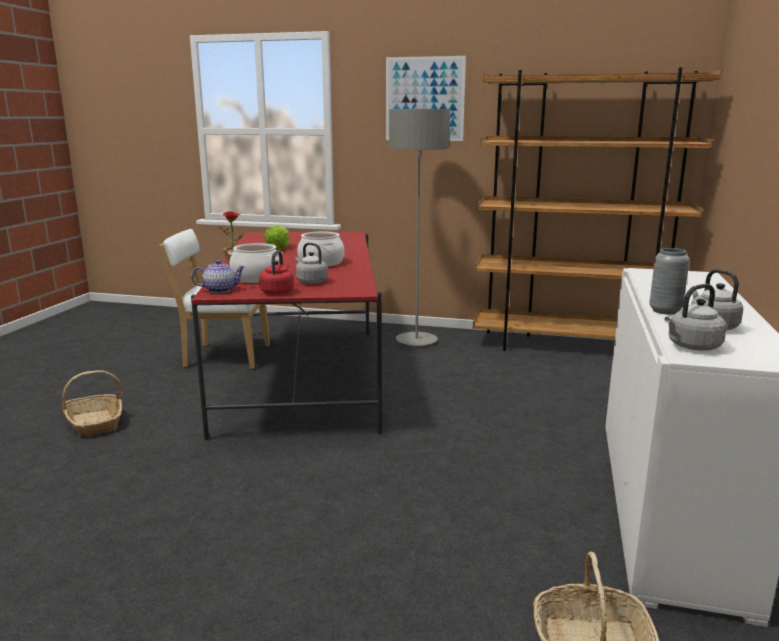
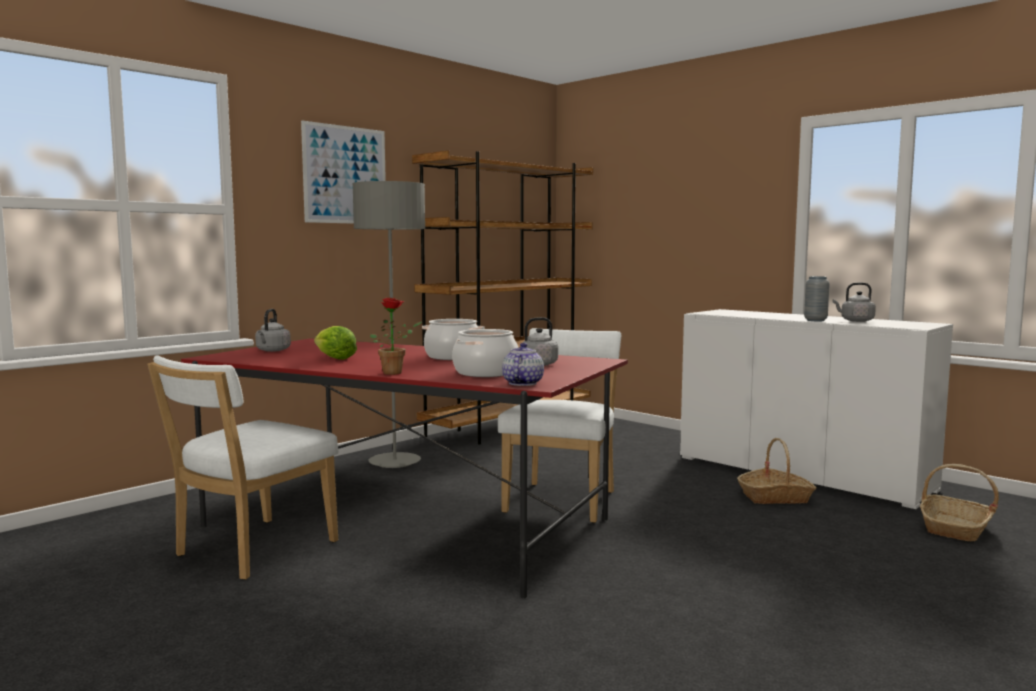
camera: 60 degrees left, 10 degrees down
(94, 423) = (367, 667): basket -> basket (775, 497)
(278, 292) = (564, 373): red kettle -> none
(405, 409) = (563, 500): none -> white chair
(692, 347) = (898, 325): grey kettle -> grey kettle (272, 350)

